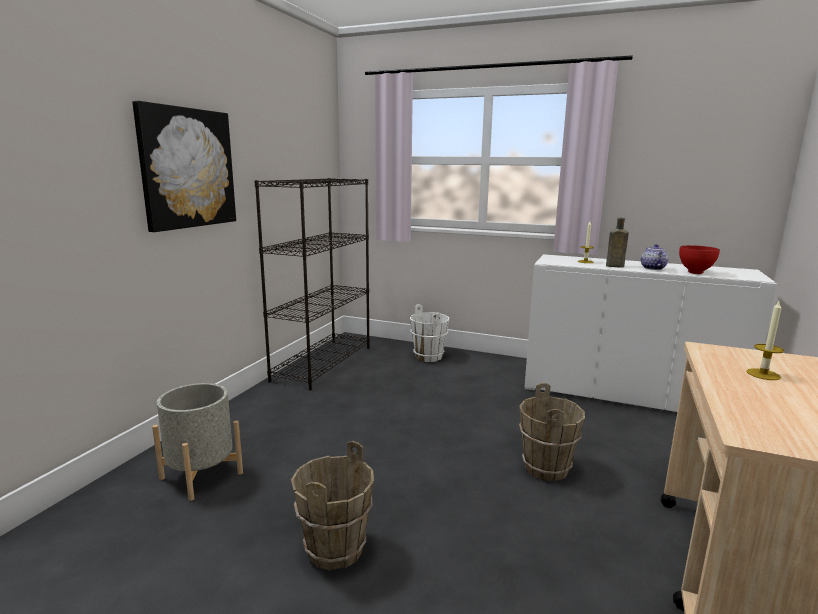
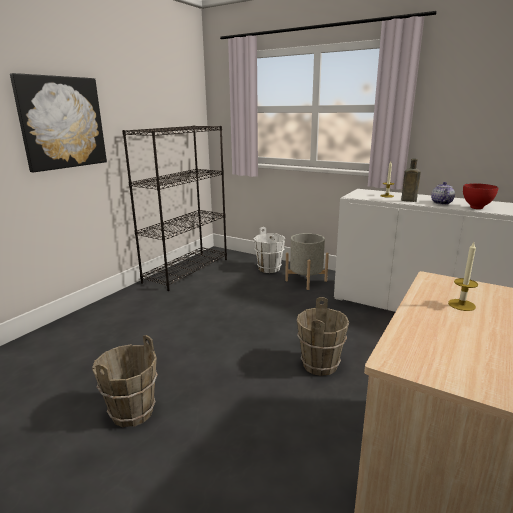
camera: 10 degrees right, 5 degrees up
(201, 475) = (66, 350): grey planter -> grey planter (306, 281)

